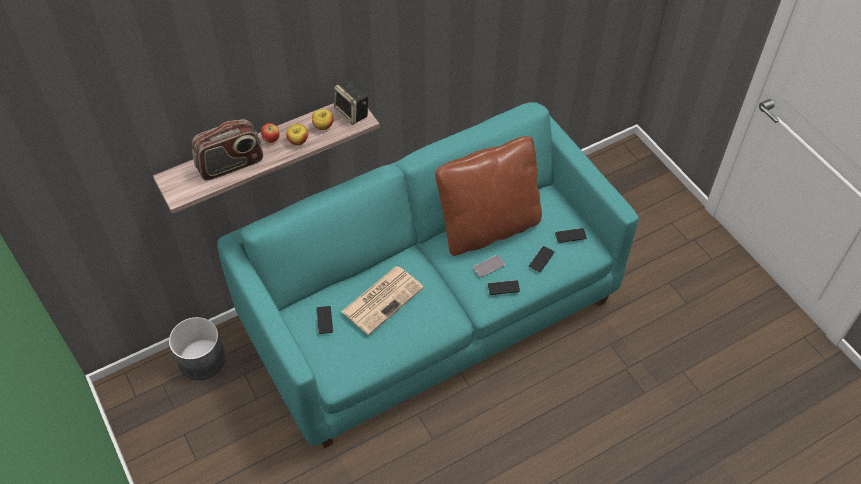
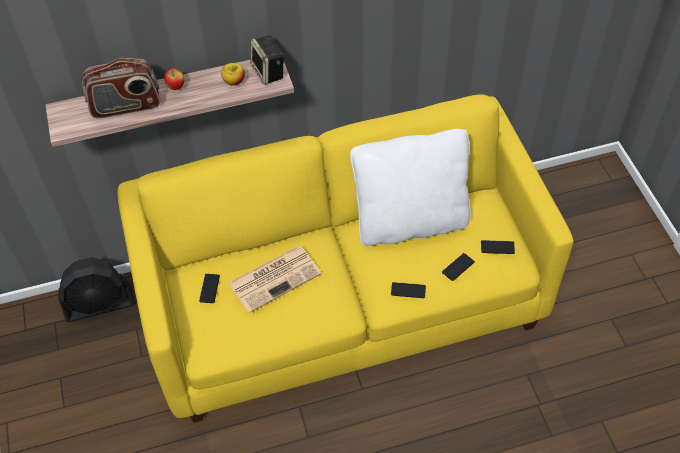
camera: 15 degrees right, 0 degrees up
(202, 359) = (100, 305): grey planter -> black fan
(298, 141) = (203, 92): apple -> none
(431, 311) = (343, 301): turquoise sofa -> yellow sofa
(488, 227) = (410, 222): brown pillow -> white pillow
(489, 266) = (398, 264): phone -> none

